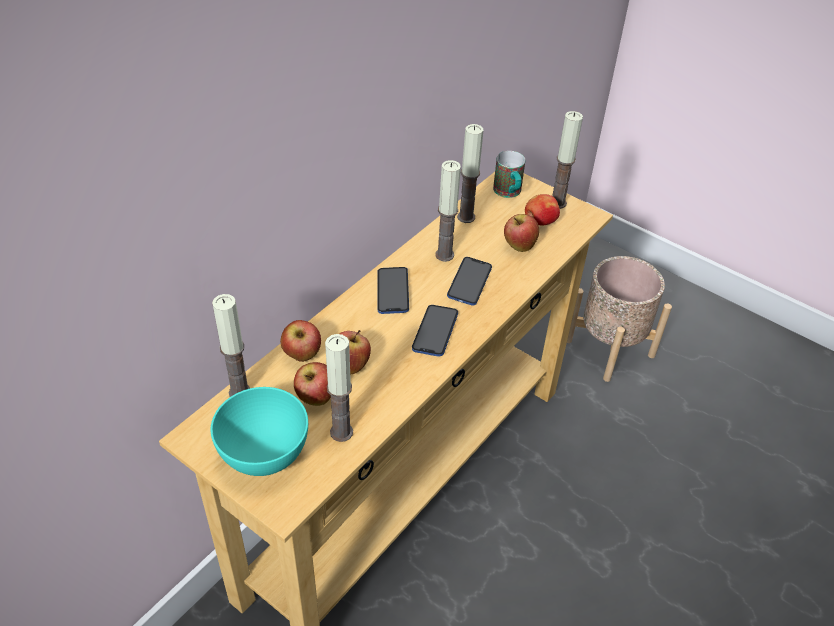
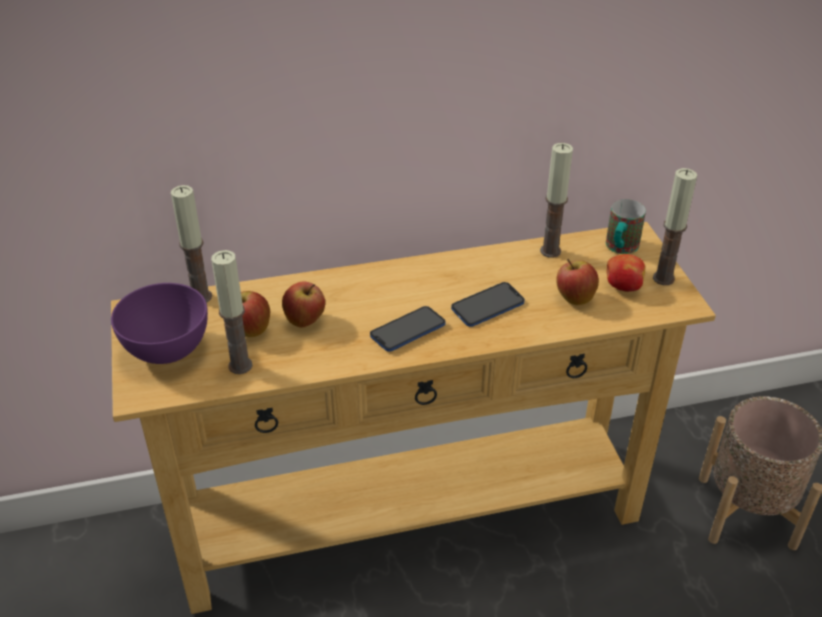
camera: 40 degrees right, 5 degrees down
(264, 455) = (167, 350): turquoise bowl -> purple bowl
(302, 355) = (277, 294): apple -> none
(392, 291) = (408, 281): phone -> none
(444, 255) = (491, 273): candle -> none

